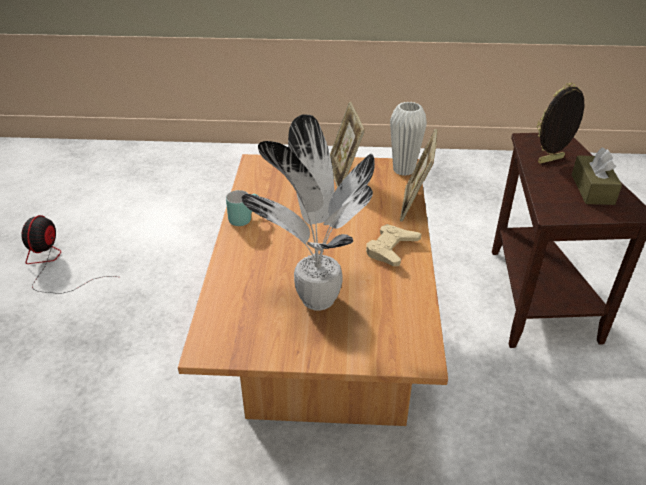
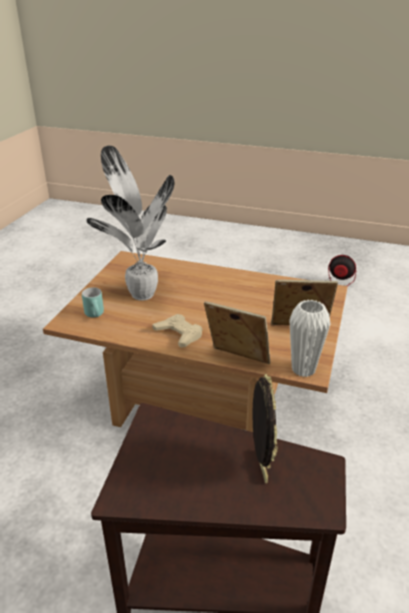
camera: 105 degrees right, 5 degrees down
(244, 218) = (247, 278): turquoise mug -> turquoise mug (96, 315)
(592, 189) = (181, 477): brown tissue box -> none

